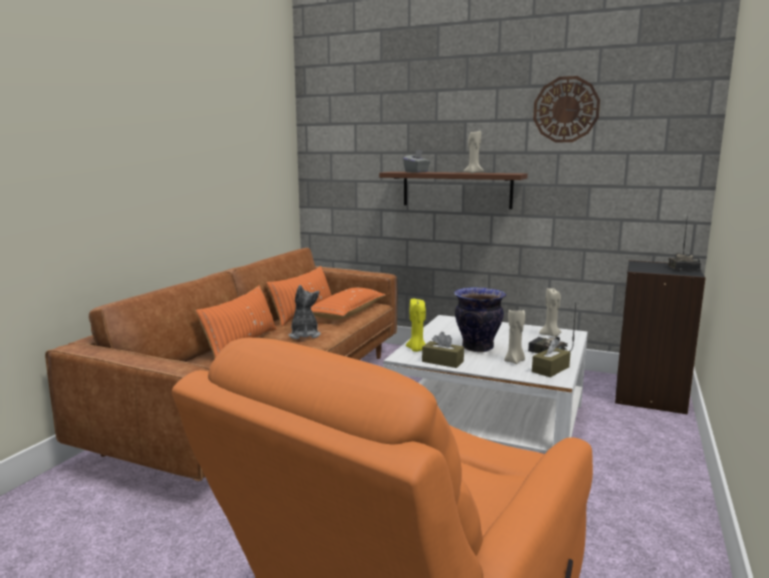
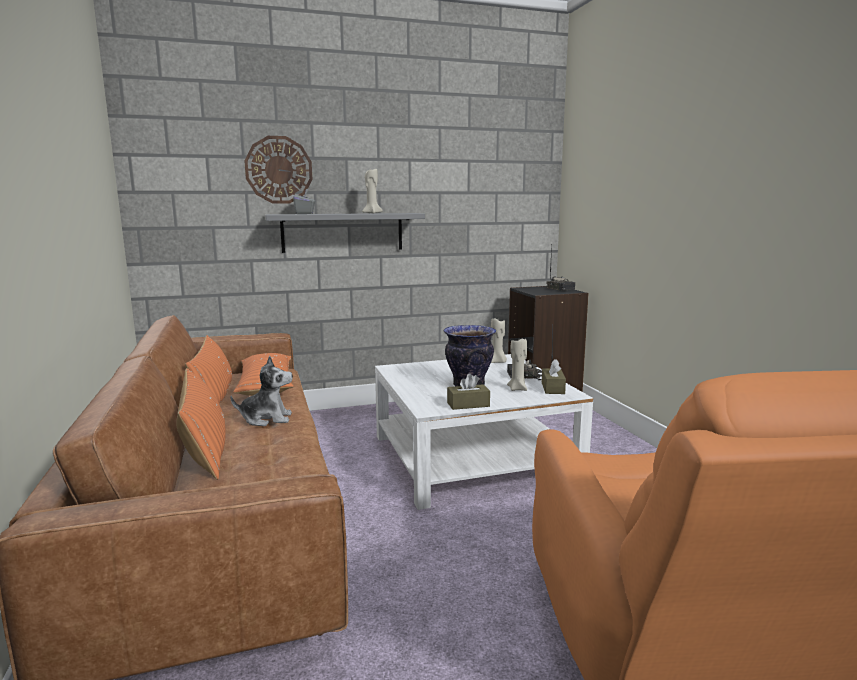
camera: 40 degrees left, 0 degrees up
(304, 335) = (266, 419): plush toy -> plush toy turned 135 degrees clockwise
(416, 350) = (425, 400): yellow candle -> none
(456, 189) = (342, 232): brown shelf -> grey shelf
(566, 109) = (444, 151): wall clock -> wall clock (279, 170)

